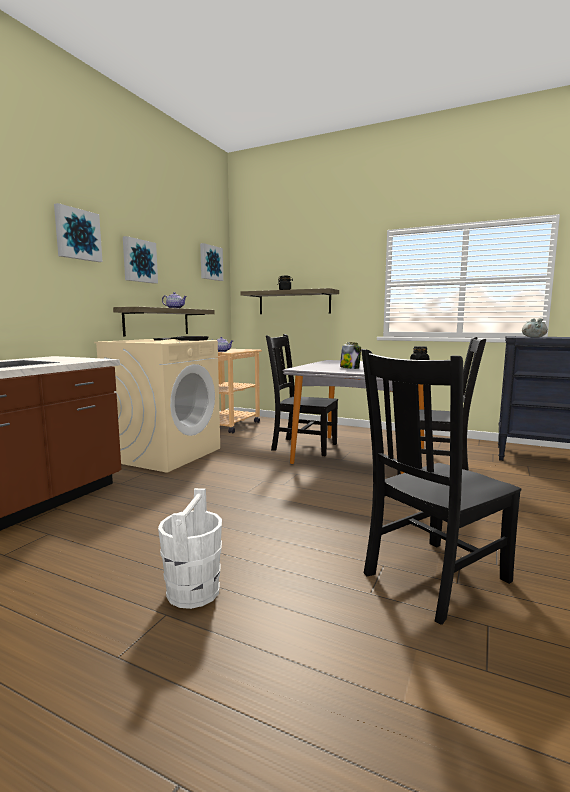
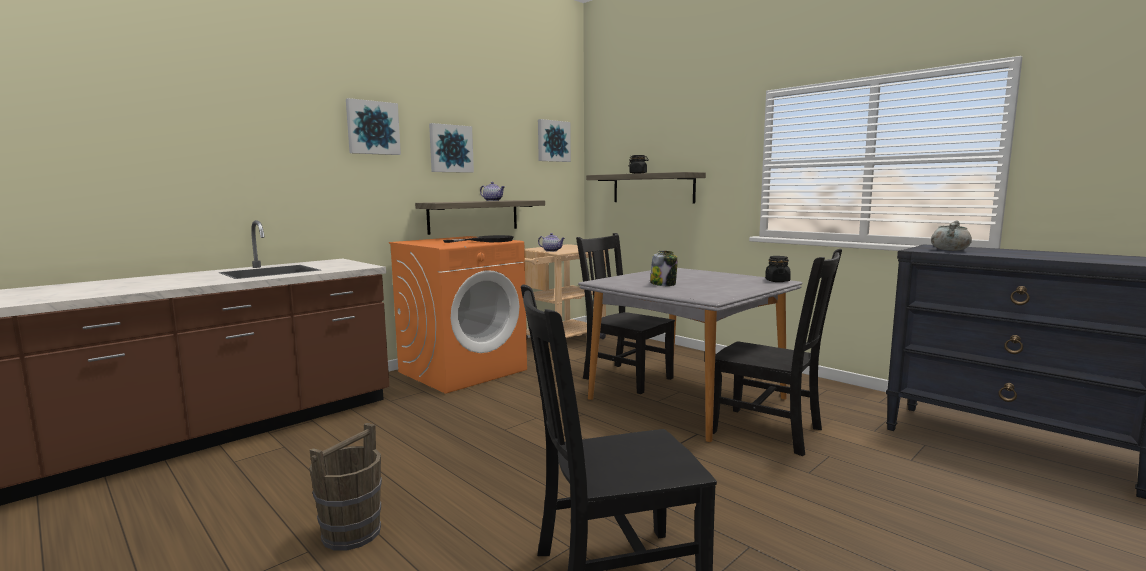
camera: 20 degrees right, 0 degrees up
(165, 454) = (463, 370): beige washing machine -> orange washing machine
(193, 591) = (352, 533): white bucket -> brown bucket

